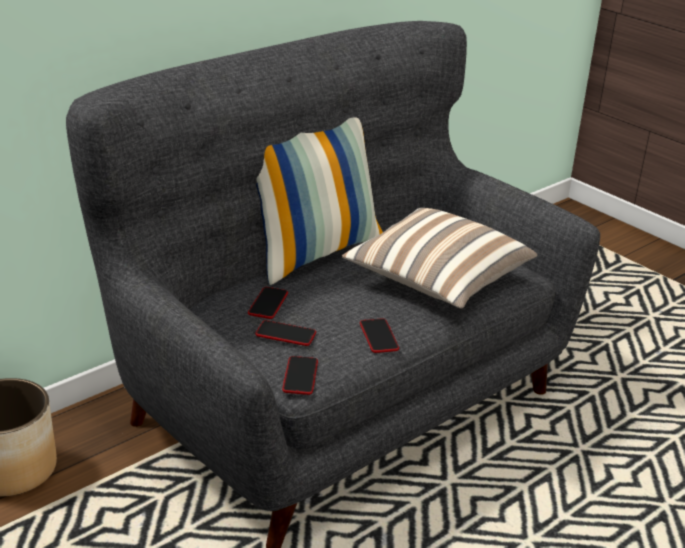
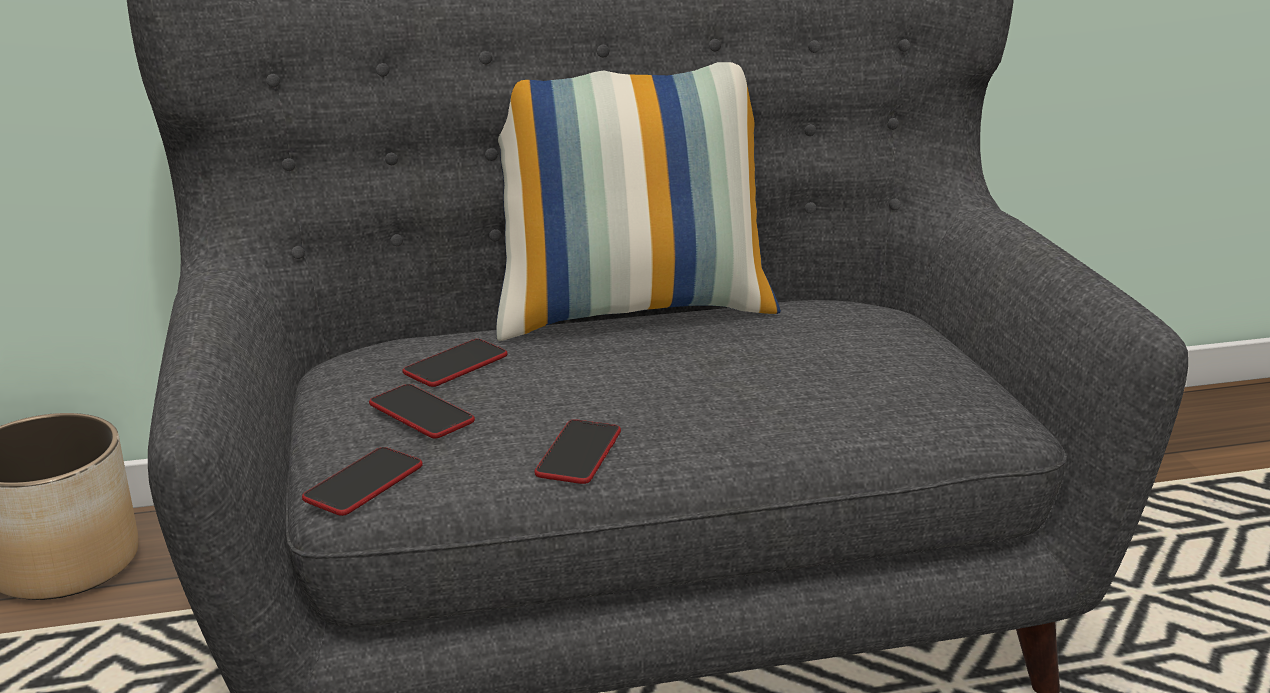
camera: 30 degrees right, 5 degrees down
(436, 281) = (796, 390): pillow -> none

